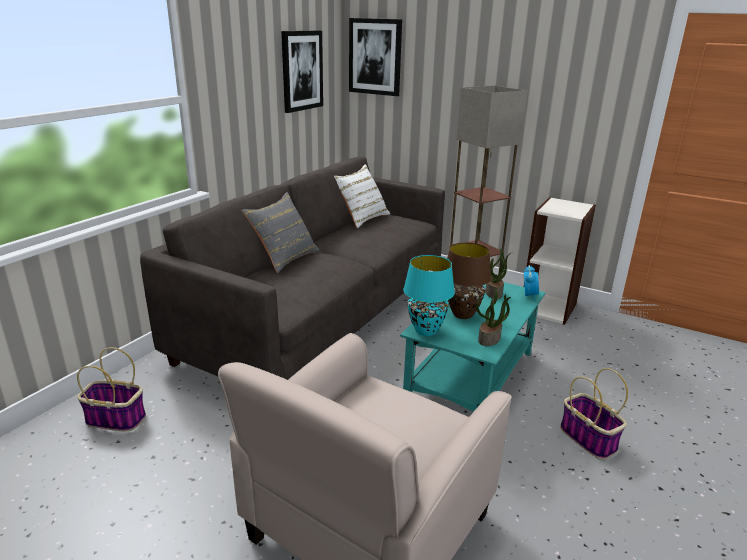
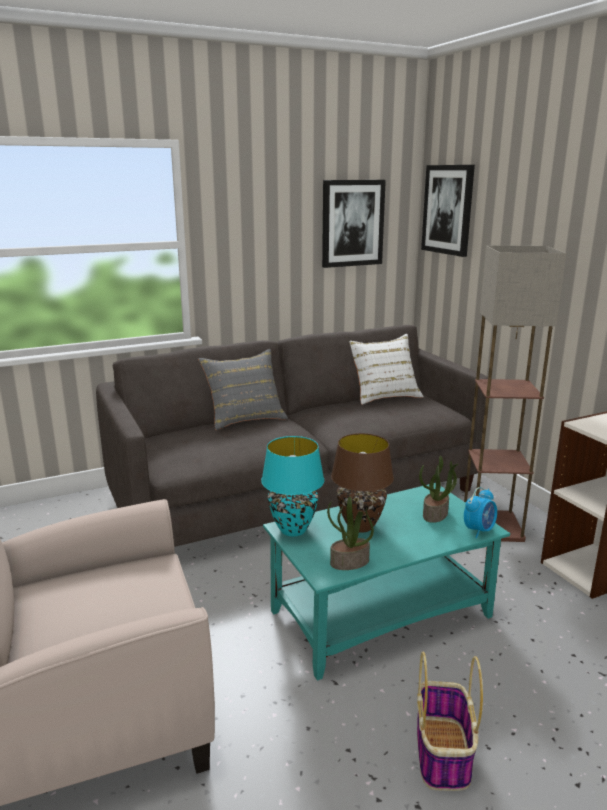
camera: 35 degrees right, 5 degrees down
(114, 419) = (35, 529): basket -> none

